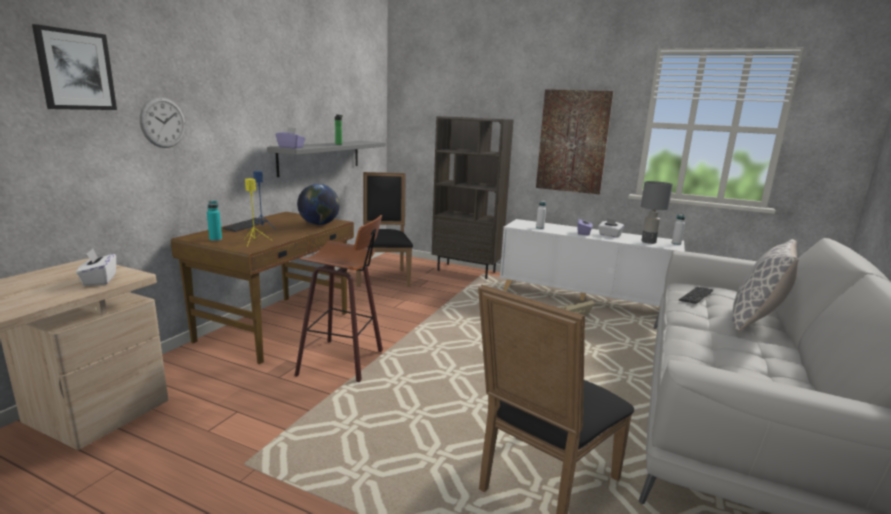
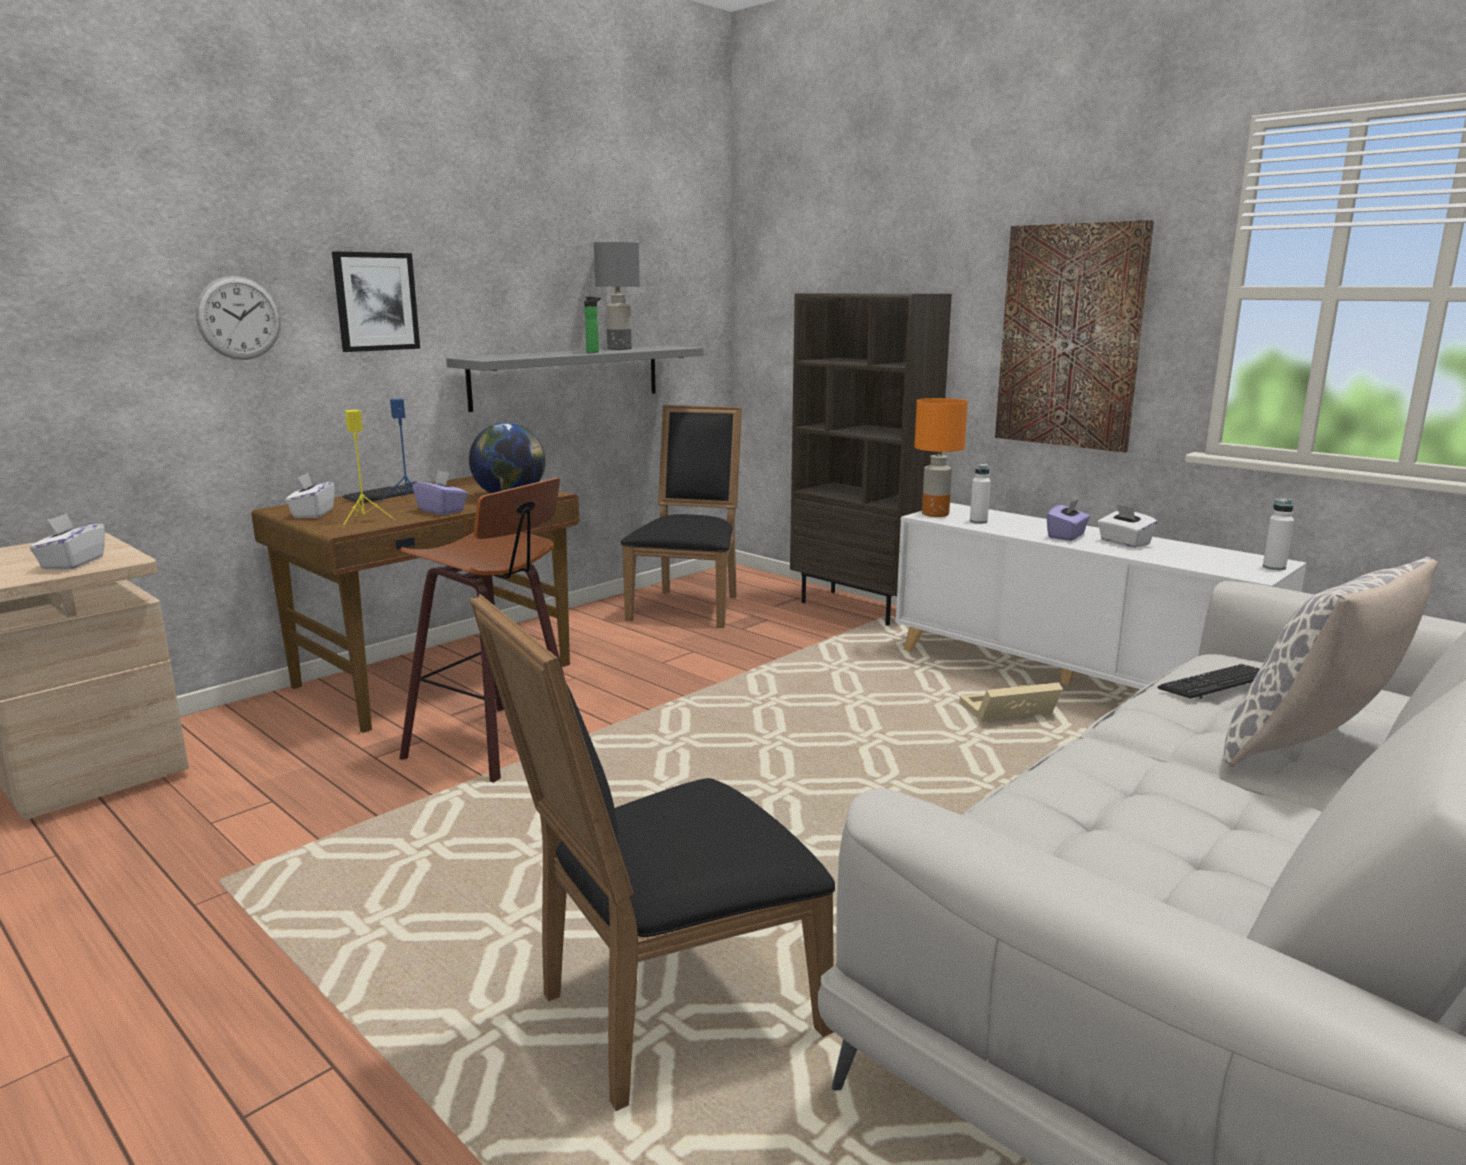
camera: 20 degrees right, 0 degrees up
(76, 70) = (86, 240): picture -> picture (376, 301)
(215, 239) = (312, 514): turquoise bottle -> white tissue box
(291, 147) = (484, 358): purple tissue box -> purple tissue box (442, 510)
(517, 225) = (934, 514): none -> orange table lamp
(648, 242) = (1203, 560): grey table lamp -> grey table lamp (619, 349)

